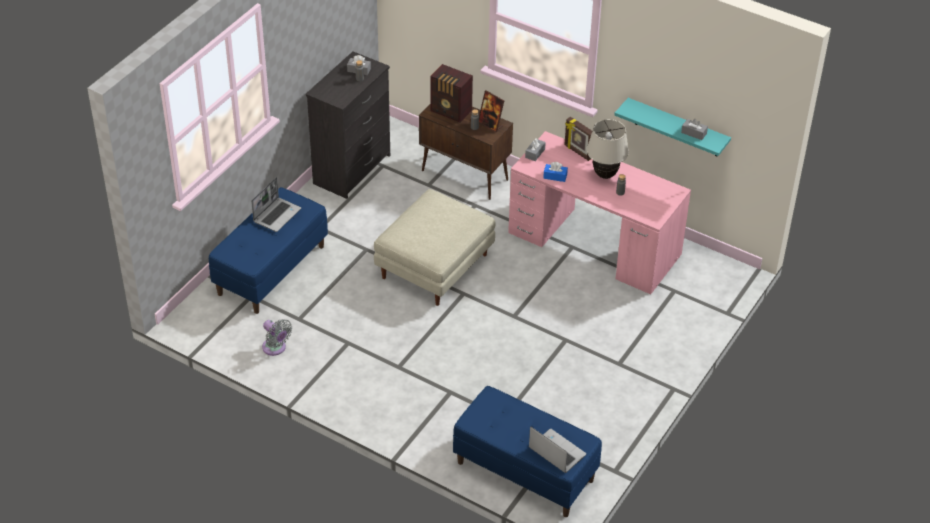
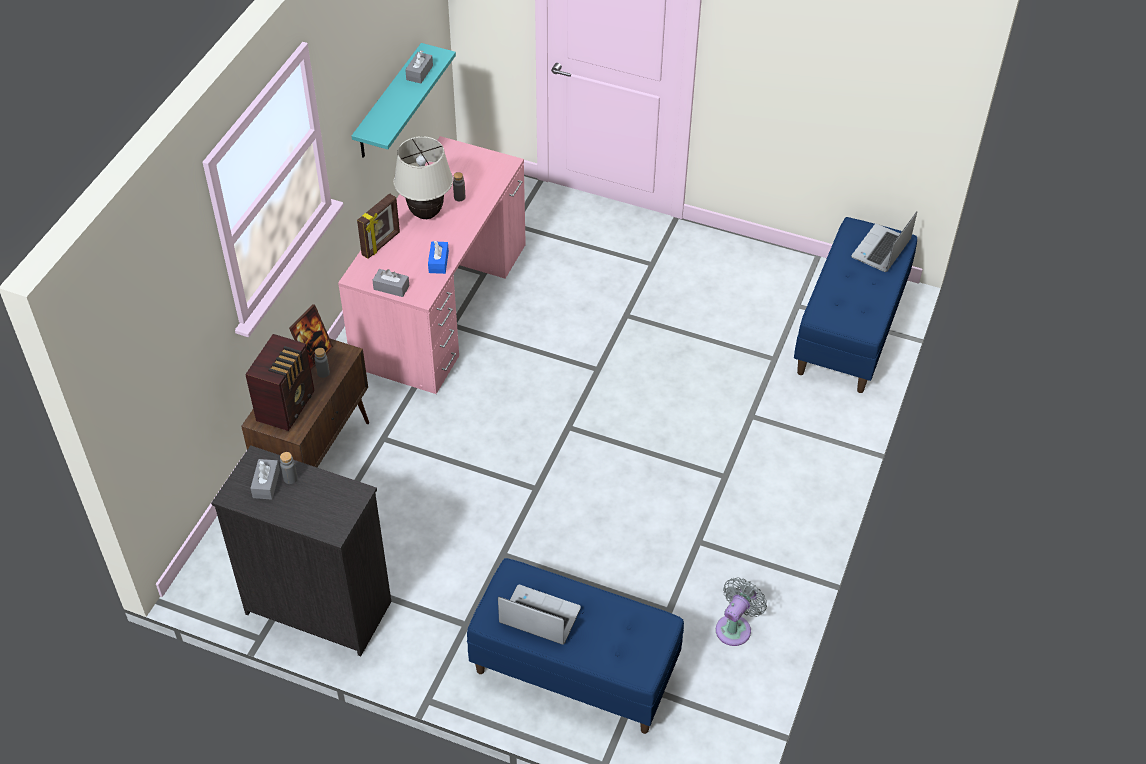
camera: 100 degrees left, 5 degrees up
(435, 265) = (519, 466): beige ottoman -> none

